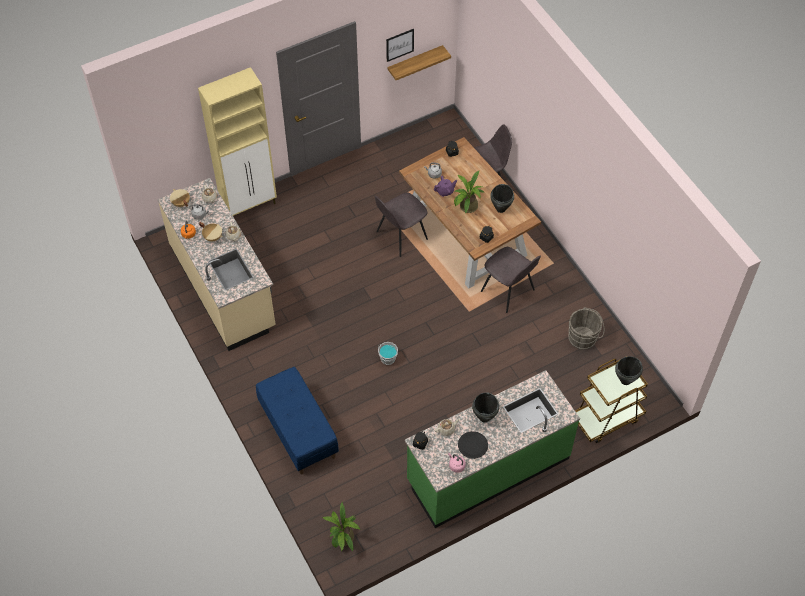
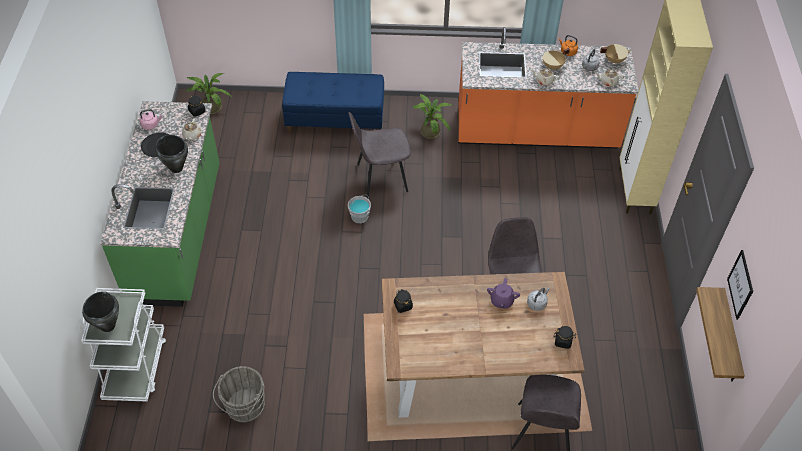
camera: 120 degrees right, 5 degrees down
(223, 287) = (536, 132): beige counter -> orange counter
(466, 208) = (461, 310): potted plant -> potted plant (430, 131)
(501, 209) = (436, 345): black cooking pot -> none
(508, 291) = (362, 367): grey chair -> grey chair (380, 178)
(606, 417) = (135, 367): brown cart -> white cart

